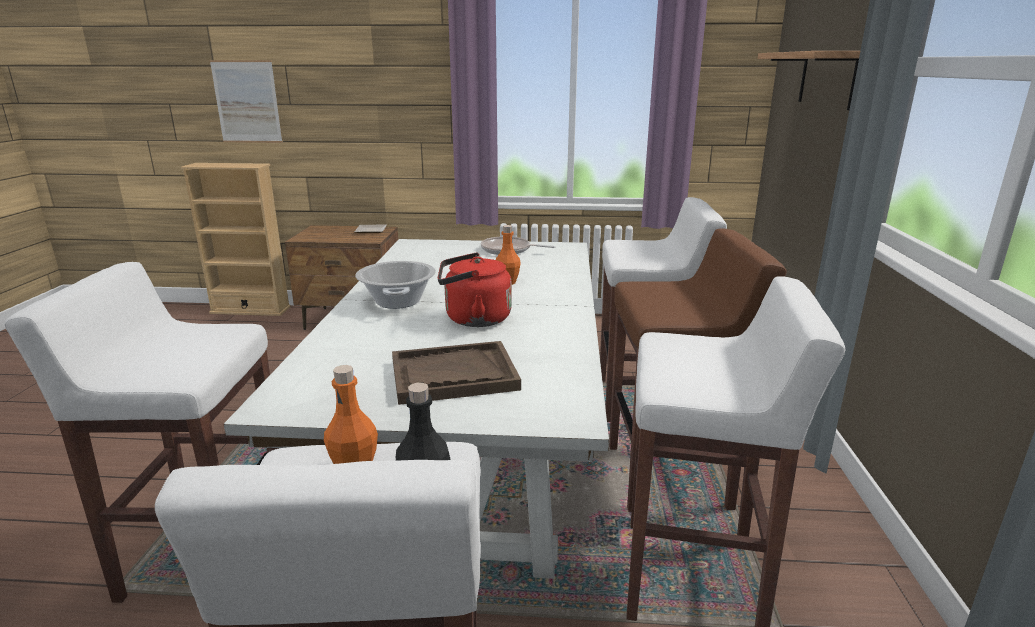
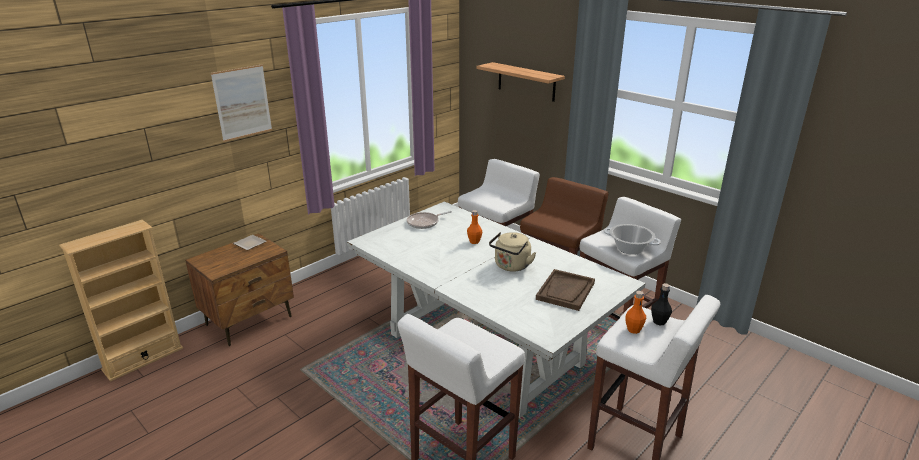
camera: 50 degrees left, 5 degrees up
(247, 102) = (109, 170): picture -> picture (242, 102)
(398, 301) = (461, 275): cooking pot -> cooking pot (629, 249)
(473, 319) = (511, 266): red kettle -> beige kettle

